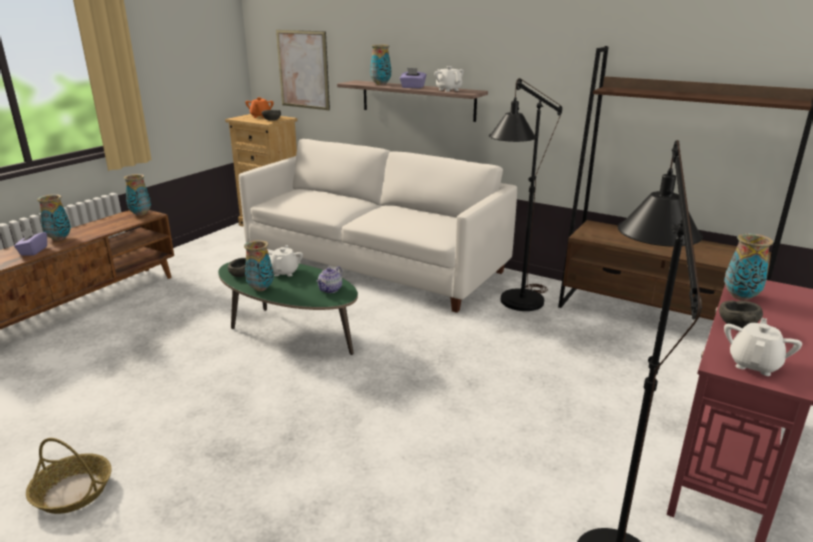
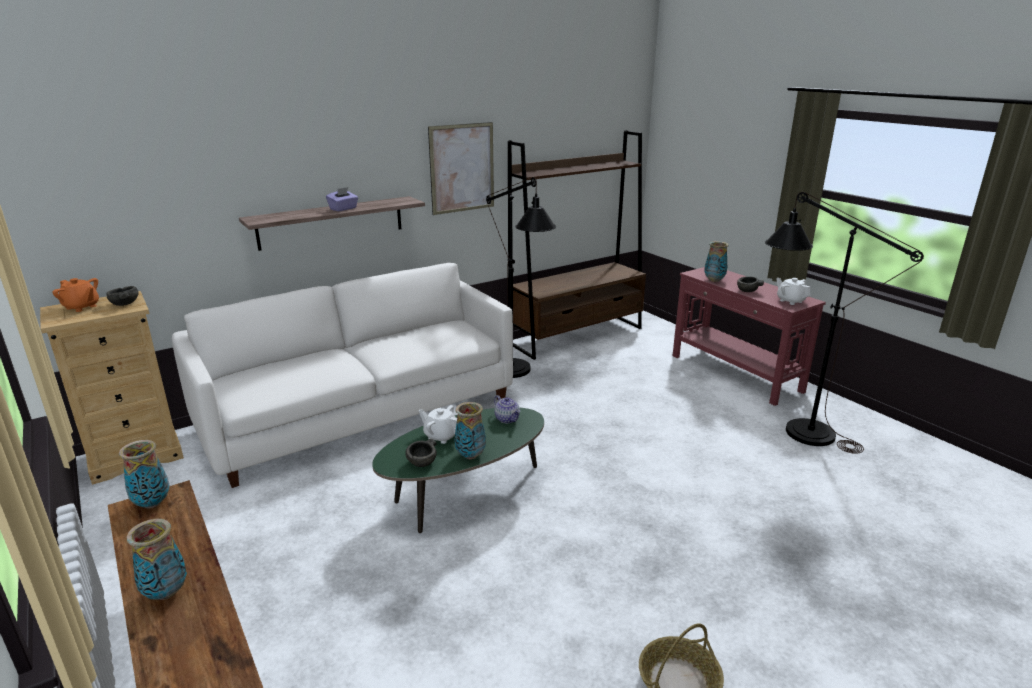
camera: 65 degrees left, 0 degrees up
(33, 251) = (198, 622): purple tissue box -> none
(303, 70) = (139, 221): picture -> picture (462, 168)
(381, 84) = (297, 214): vase -> none
(448, 90) = (384, 203): white teapot -> none

